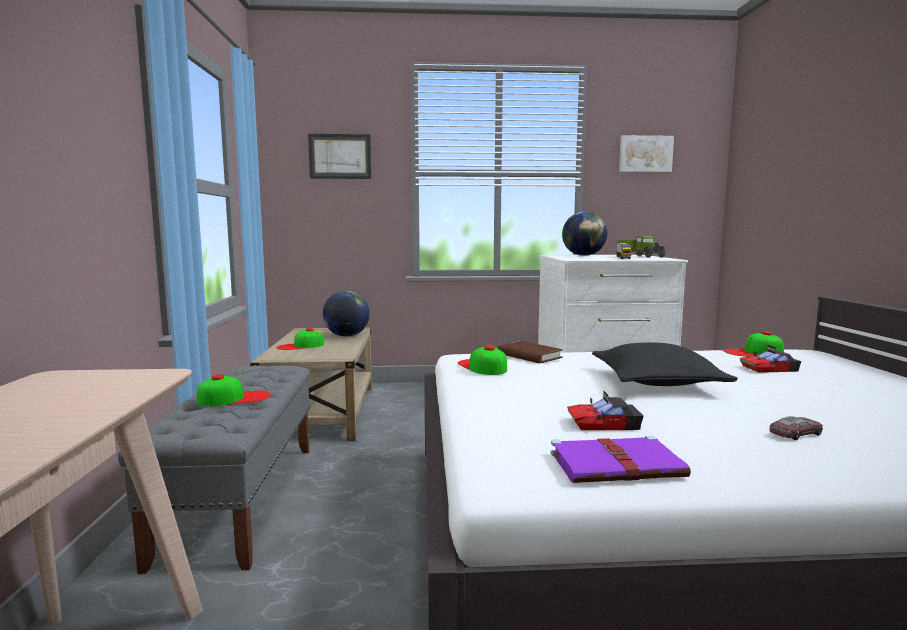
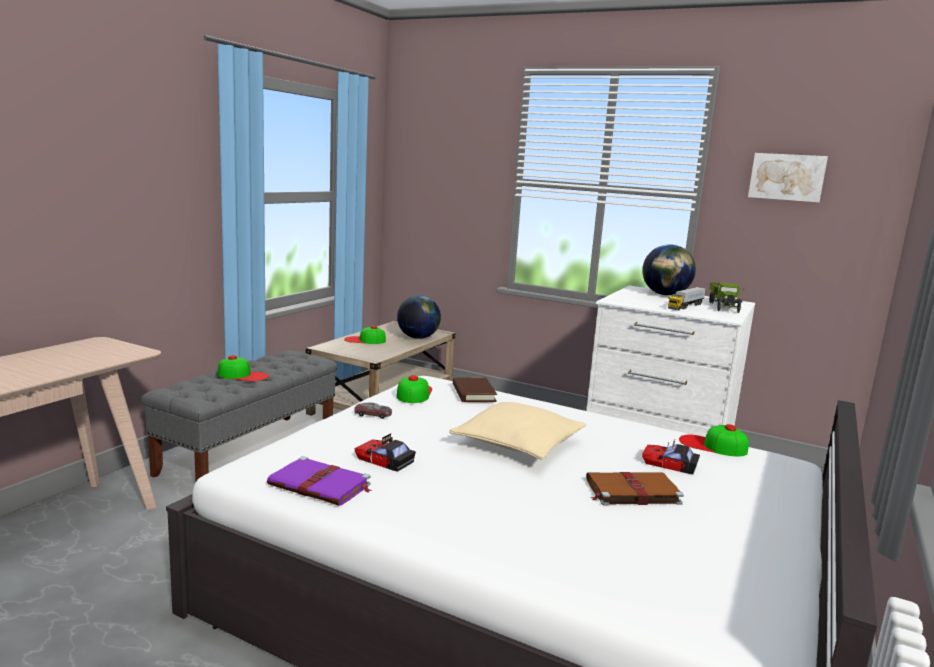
camera: 30 degrees right, 5 degrees up
(340, 156) = (451, 161): picture -> none
(656, 381) = (518, 443): black pillow -> beige pillow
(795, 433) = (501, 512): toy car -> toy car (373, 414)
(807, 392) = (631, 491): none -> brown book

